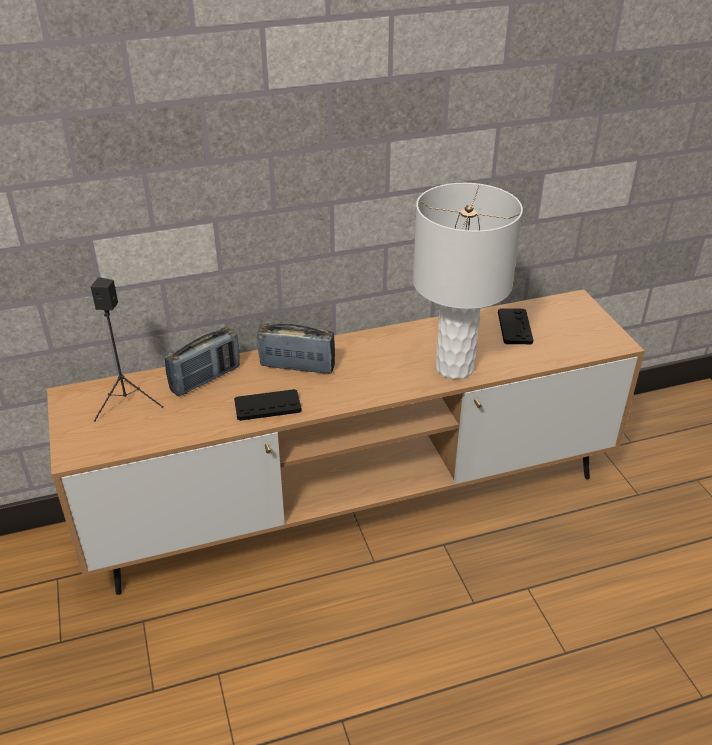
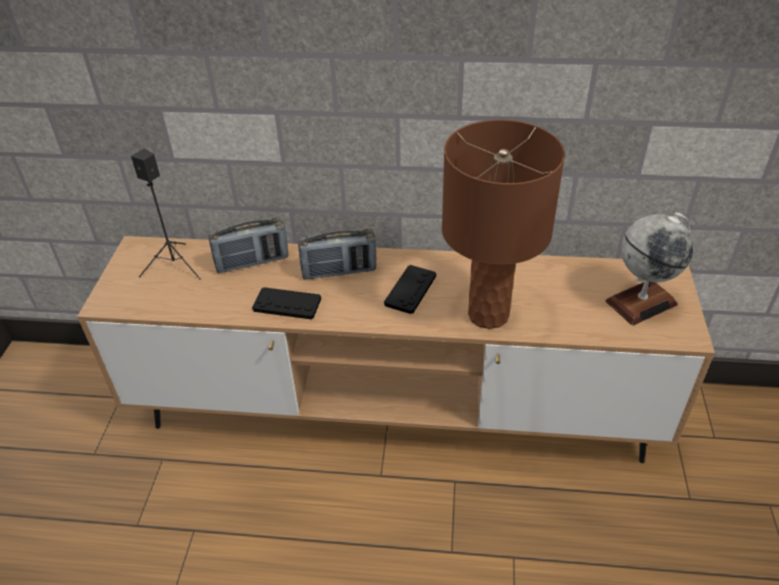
camera: 25 degrees right, 5 degrees up
(297, 366) = (339, 271): radio -> radio turned 135 degrees clockwise
(455, 367) = (489, 314): white table lamp -> brown table lamp
(514, 327) = (580, 286): black game controller -> black game controller (410, 290)
(569, 327) = (641, 302): none -> globe

